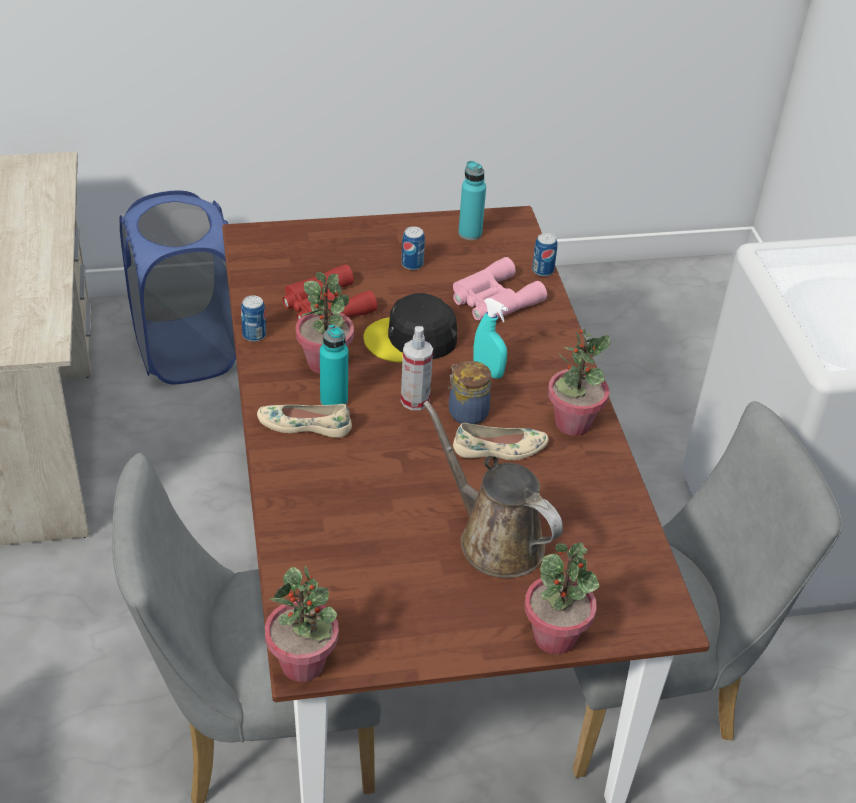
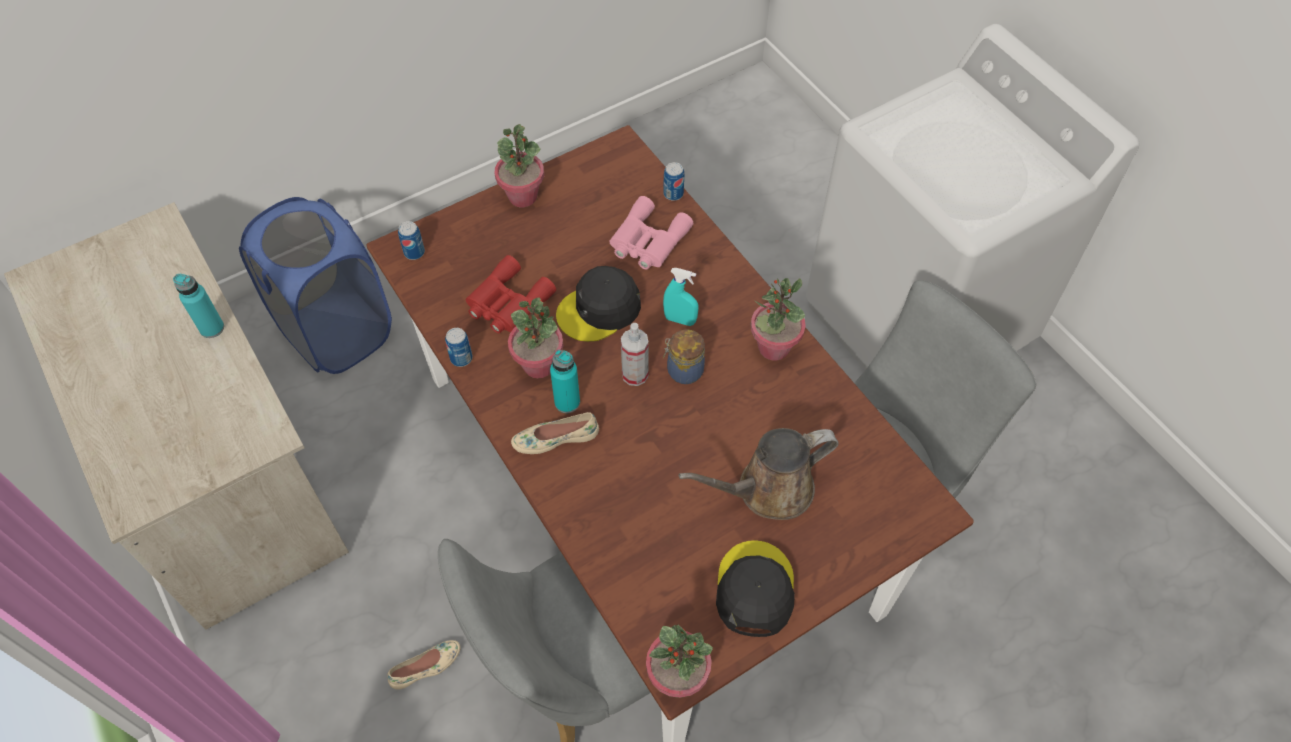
camera: 20 degrees left, 15 degrees up
(412, 264) = (559, 228): can -> can (414, 252)
(428, 619) = (754, 590): none -> black cap
(470, 233) = (592, 175): turquoise bottle -> turquoise bottle (212, 328)
(494, 539) = (768, 490): brown watering can -> brown watering can turned 45 degrees counterclockwise
(500, 450) = (729, 398): beige shoe -> beige shoe (426, 667)
(554, 637) = (858, 564): potted plant -> potted plant (522, 196)

